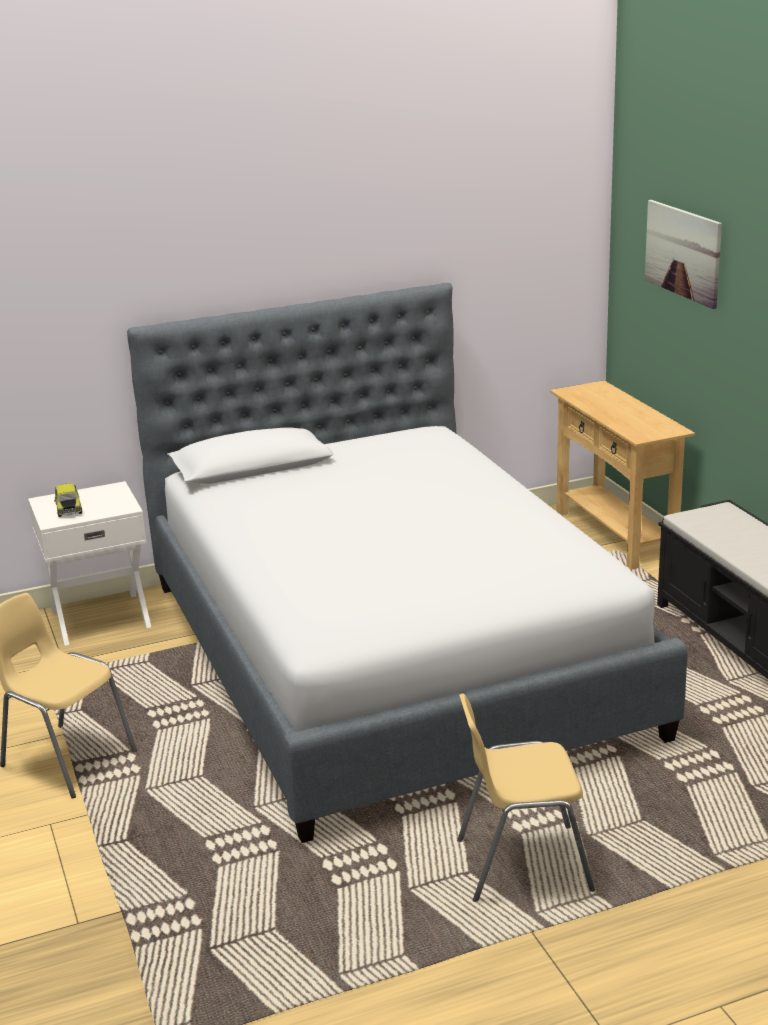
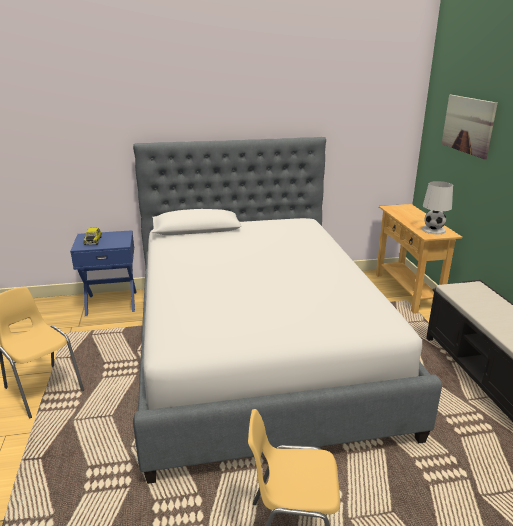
camera: 10 degrees right, 0 degrees up
(100, 617) = (112, 302): white nightstand -> blue nightstand
(647, 426) = (433, 230): none -> white table lamp

